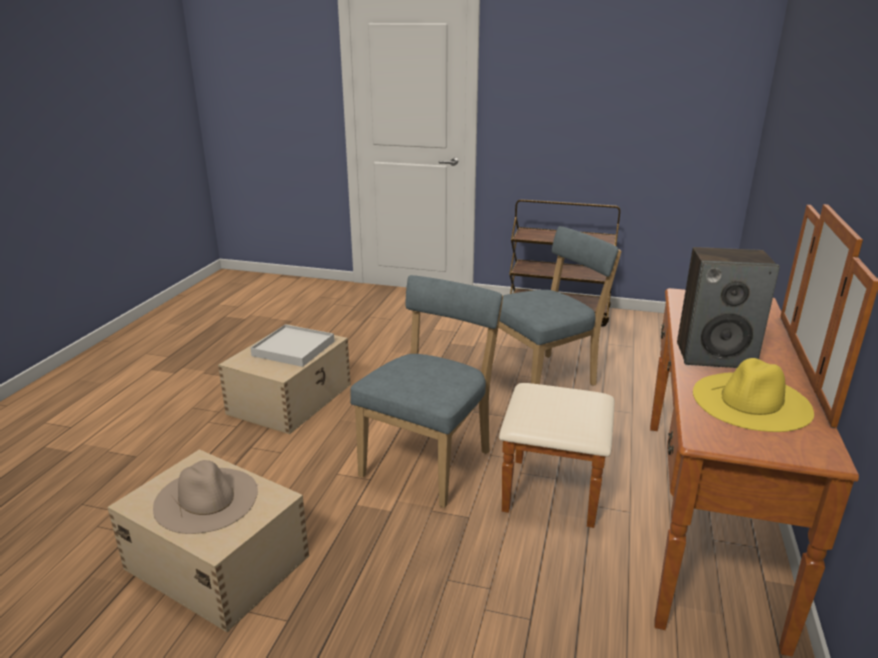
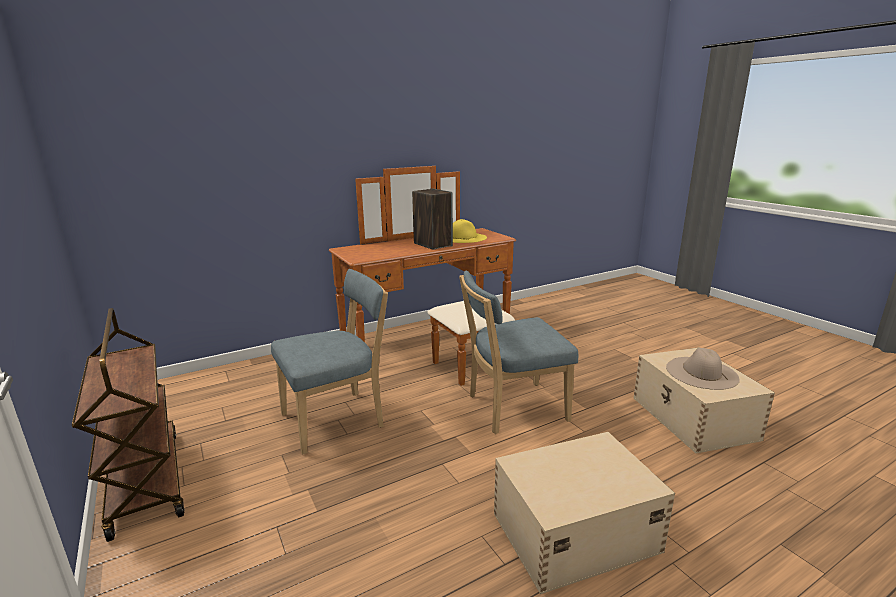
camera: 135 degrees left, 5 degrees down
(293, 348) = (569, 472): white tray -> none
(545, 378) = (337, 419): blue chair -> blue chair turned 135 degrees clockwise

